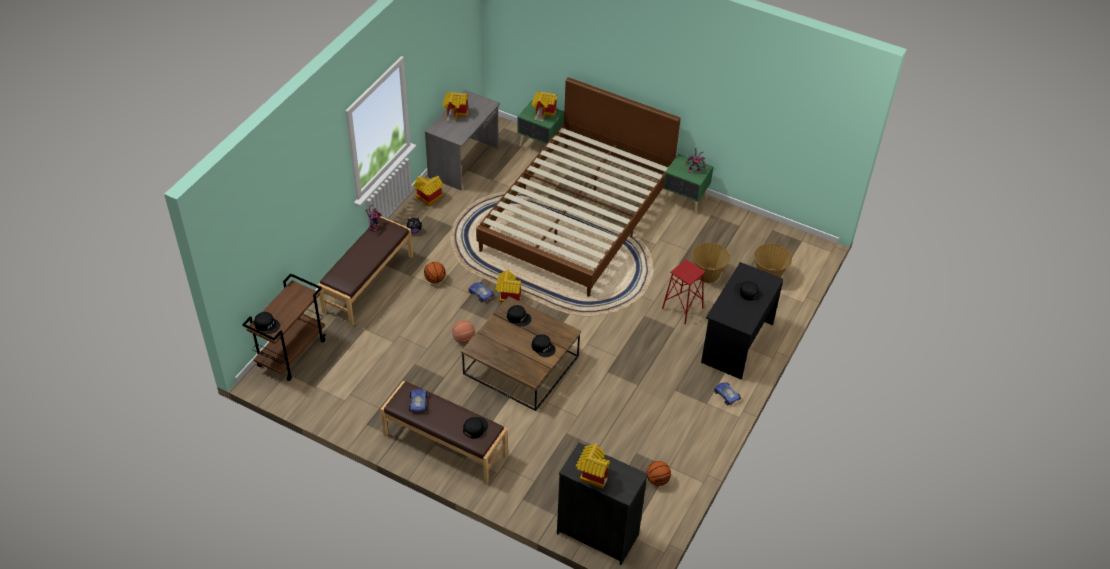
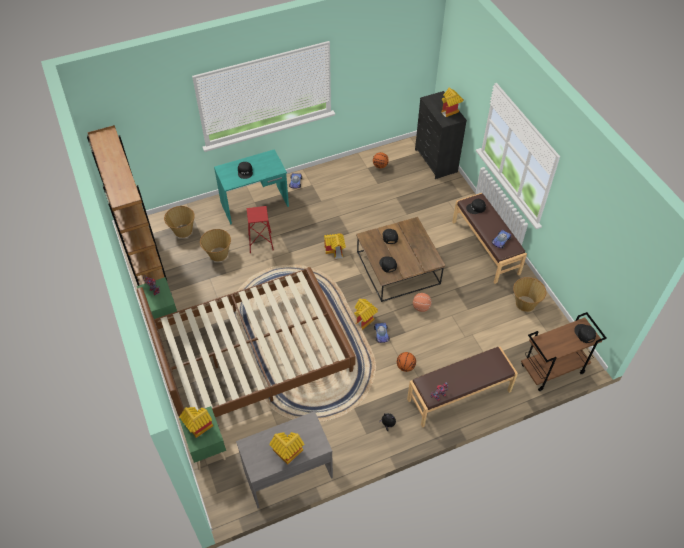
camera: 140 degrees left, 5 degrees up
(358, 405) = (525, 303): none -> basket
(428, 199) = (351, 451): toy house -> toy house (335, 251)
(736, 342) = (255, 205): black desk -> turquoise desk
(764, 231) = (144, 260): none -> brown bookcase

